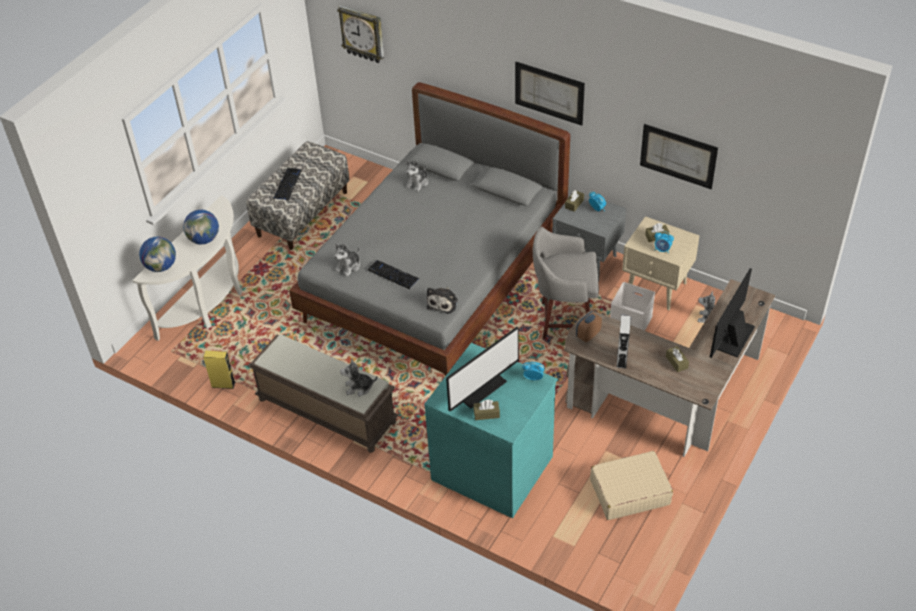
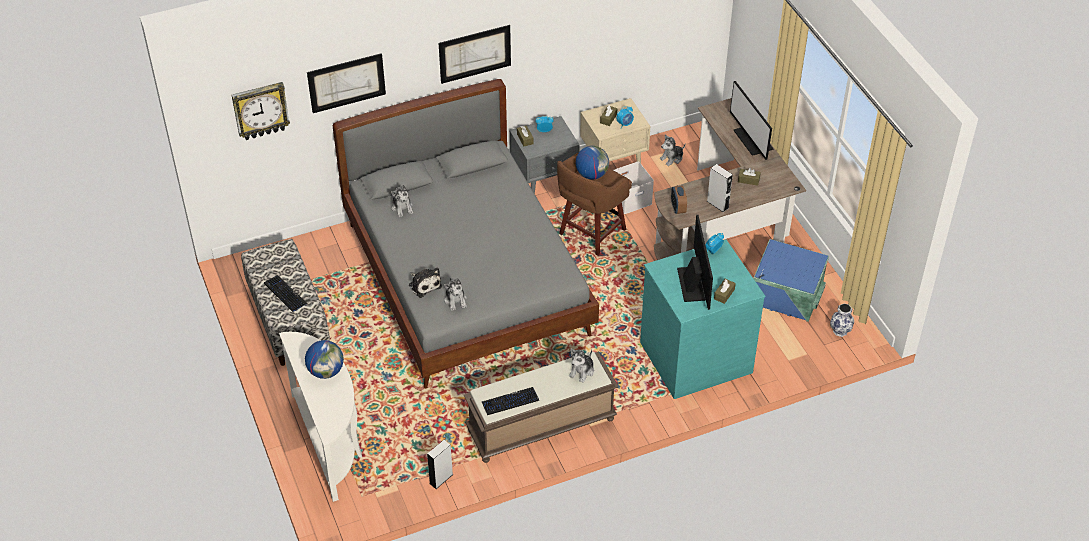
camera: 55 degrees left, 0 degrees up
(161, 266) = (329, 417): globe -> globe (592, 174)
(223, 384) = (441, 479): yellow speaker -> grey speaker
(393, 275) = (495, 279): keyboard -> keyboard (510, 401)
(443, 302) = (557, 267): plush toy -> plush toy (424, 284)
(563, 320) = (591, 233): grey stool -> brown stool
(628, 556) = (840, 331): none -> vase
(629, 492) = (787, 296): beige suitcase -> blue storage box
(678, 156) = (602, 40): picture -> picture (346, 83)

